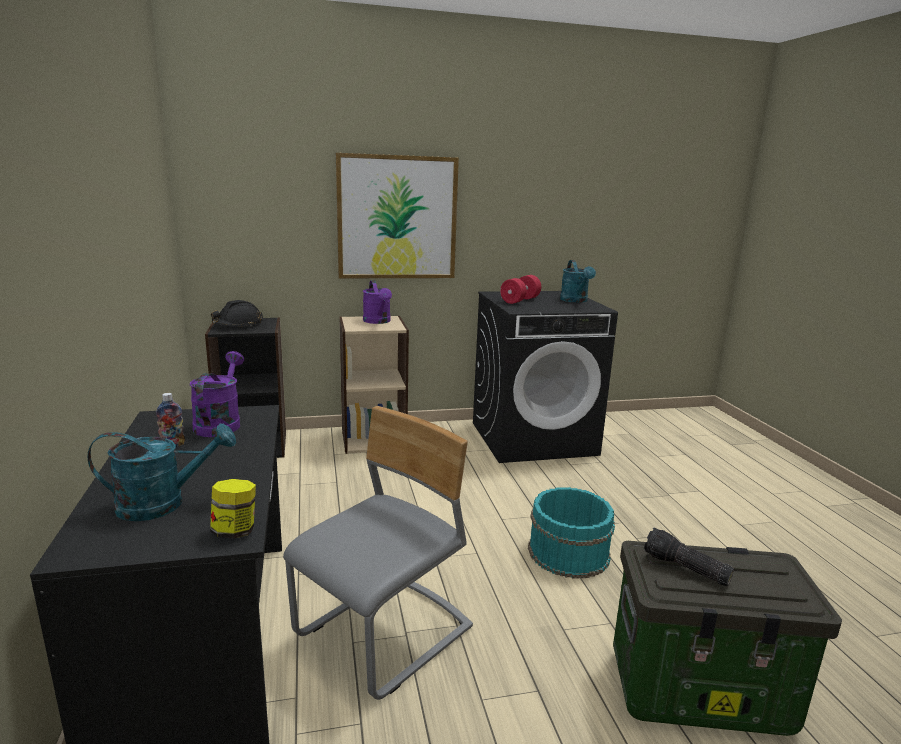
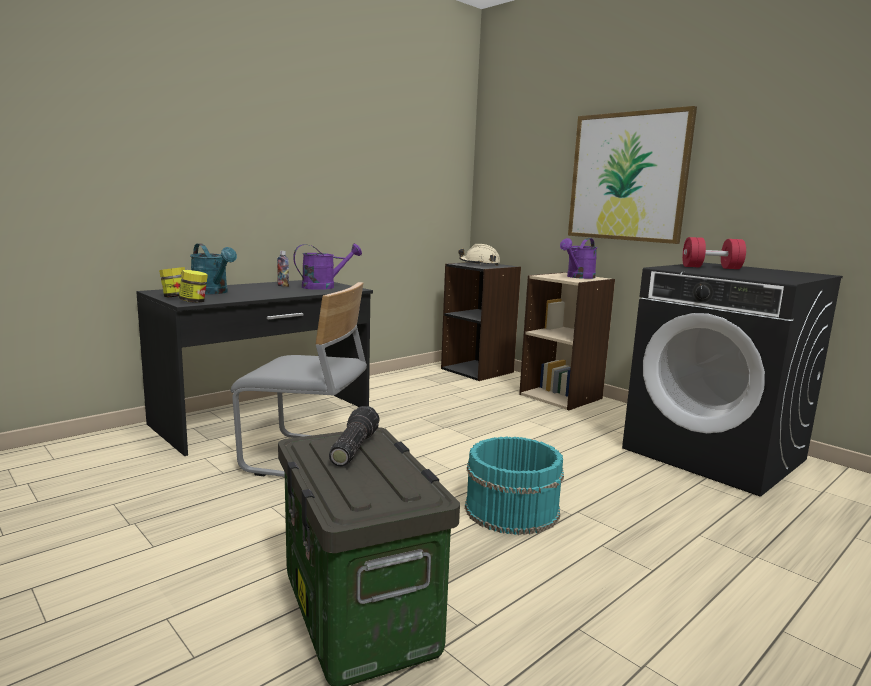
camera: 60 degrees right, 5 degrees down
(167, 542) = (175, 297): none -> jar
(238, 325) = (479, 264): black hard hat -> beige hard hat
(575, 301) = (787, 276): turquoise watering can -> none

